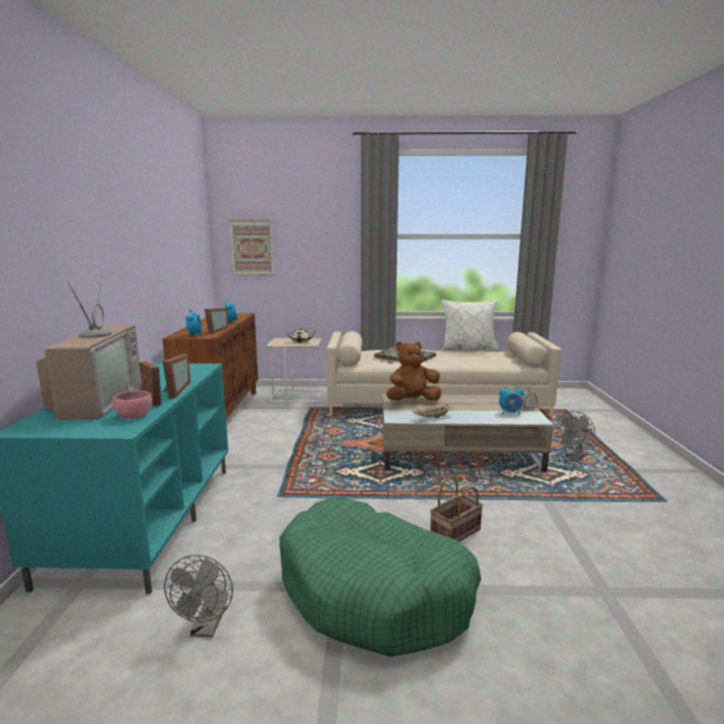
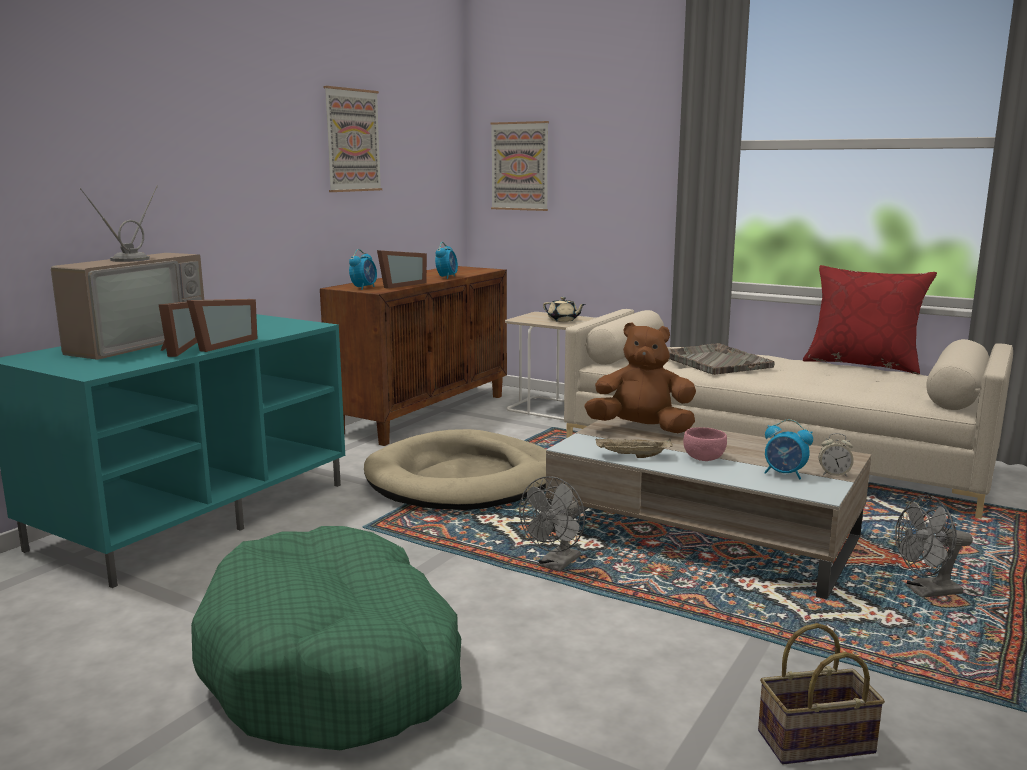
camera: 30 degrees right, 0 degrees up
(134, 415) = (130, 362): pink bowl -> pink bowl (703, 457)
(166, 233) = (352, 140): none -> picture
(206, 628) = (120, 637): grey fan -> grey fan (556, 565)
(299, 450) = (464, 479): none -> beige dog bed
(455, 533) = (537, 637): basket -> basket (814, 743)
(468, 349) = (863, 364): white pillow -> red pillow

